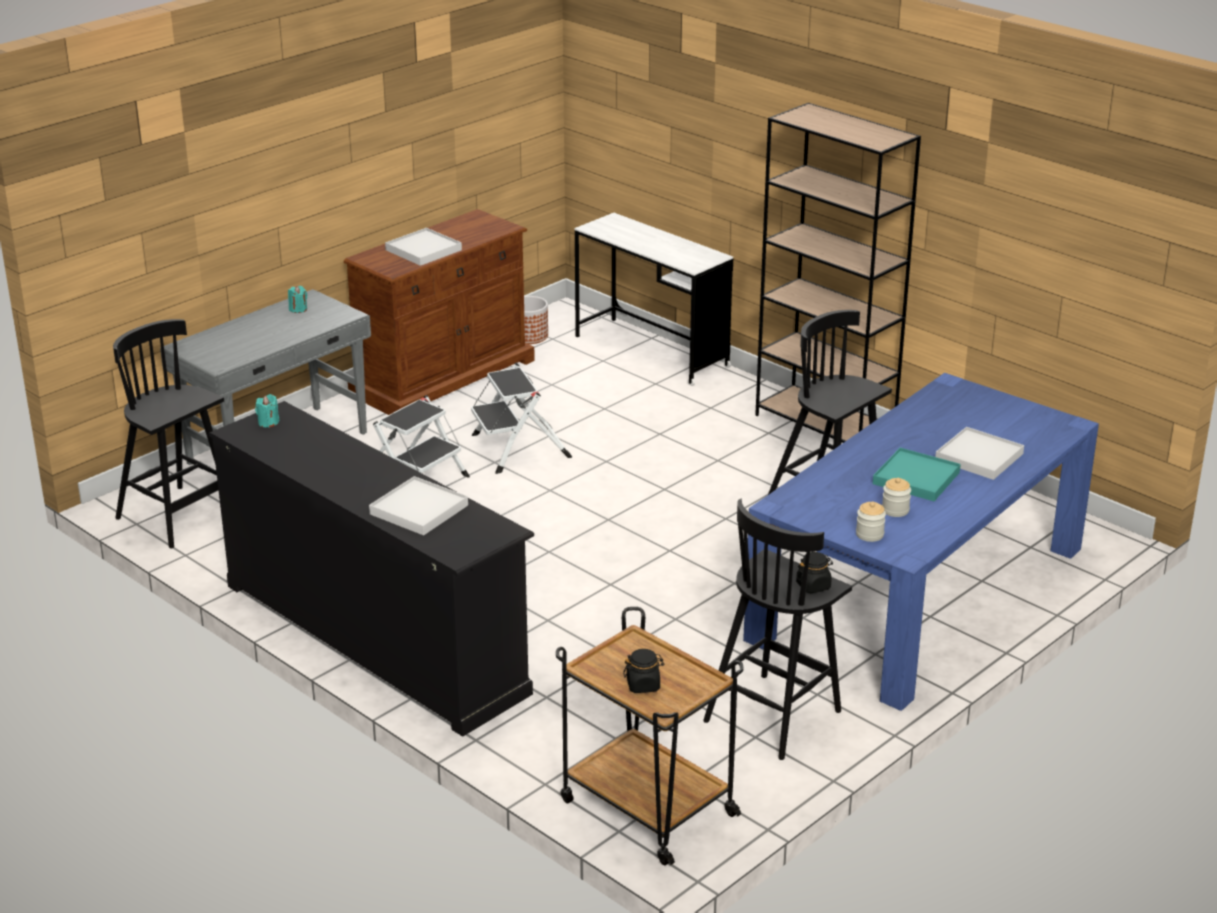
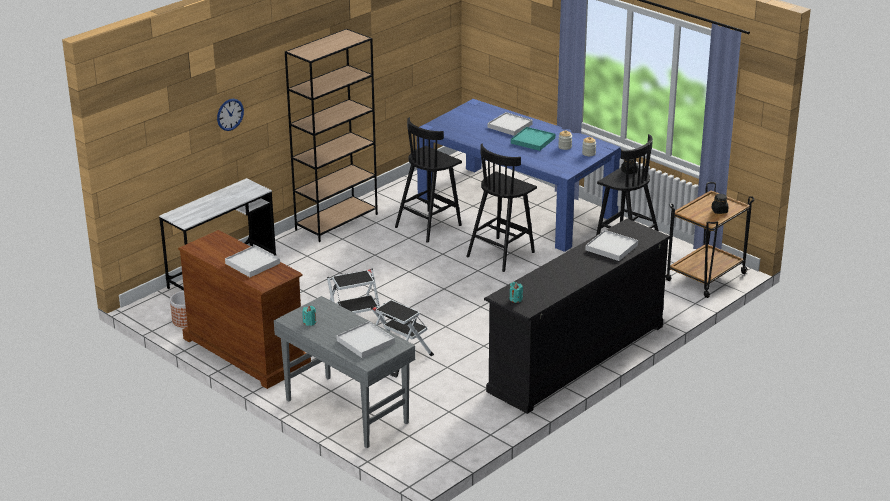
camera: 90 degrees left, 0 degrees up
(178, 518) = (442, 443): black stool -> black stool (502, 253)
(234, 344) = (365, 342): none -> white tray
(725, 145) = (230, 114): none -> wall clock

